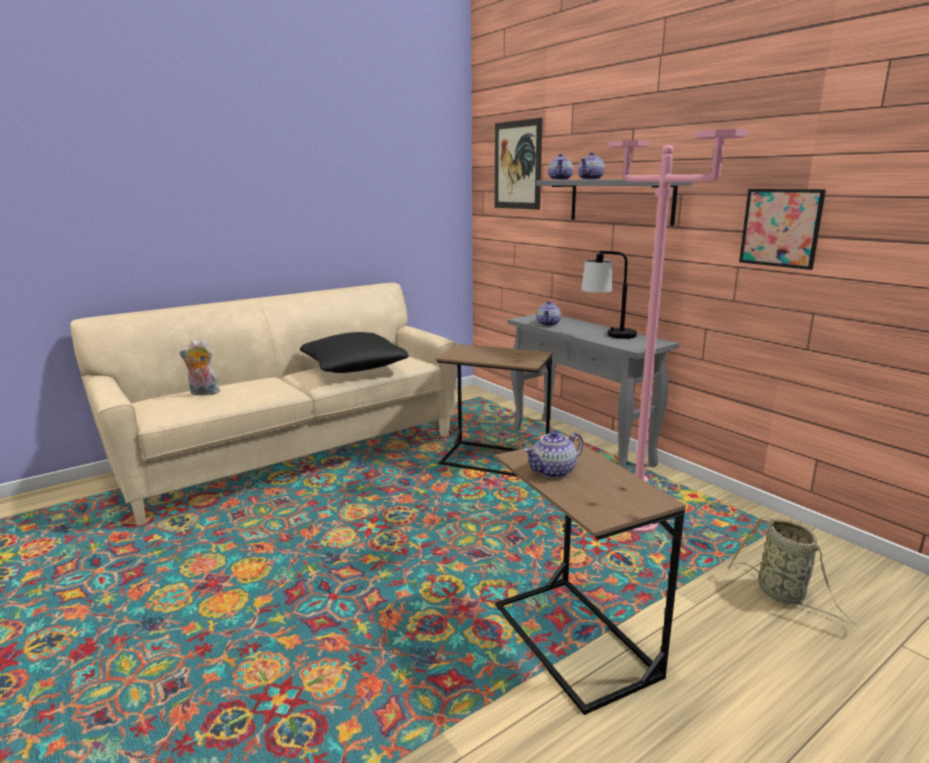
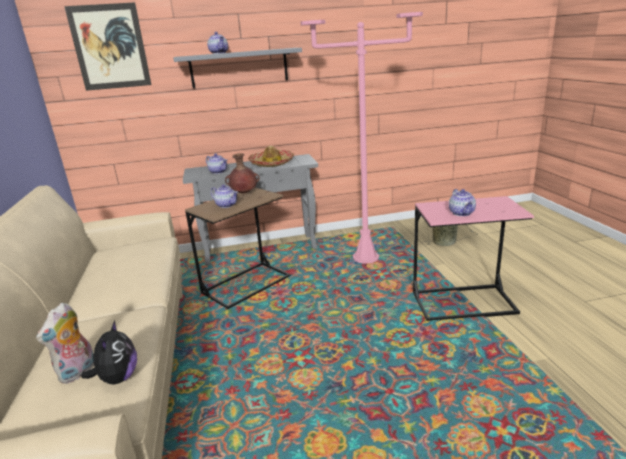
camera: 65 degrees left, 5 degrees up
(195, 404) = (118, 378): none -> plush toy
(353, 367) = (128, 269): black pillow -> none
(523, 353) = (243, 193): none -> brown vase
(560, 179) = (189, 55): teapot -> teapot (226, 205)
(574, 639) = (463, 303): brown side table -> pink side table
(608, 335) = (271, 163): table lamp -> hat
(780, 228) = (356, 71): picture -> none

